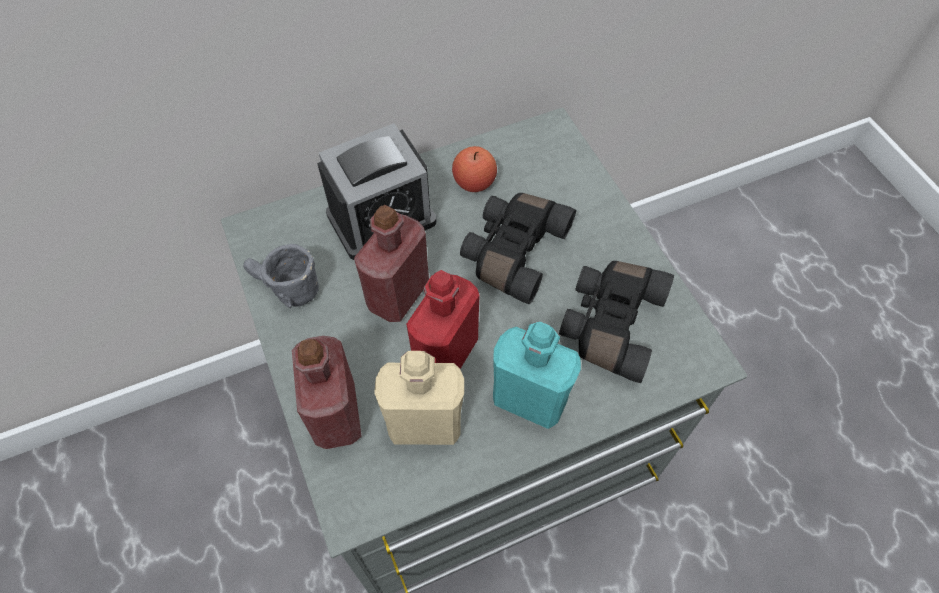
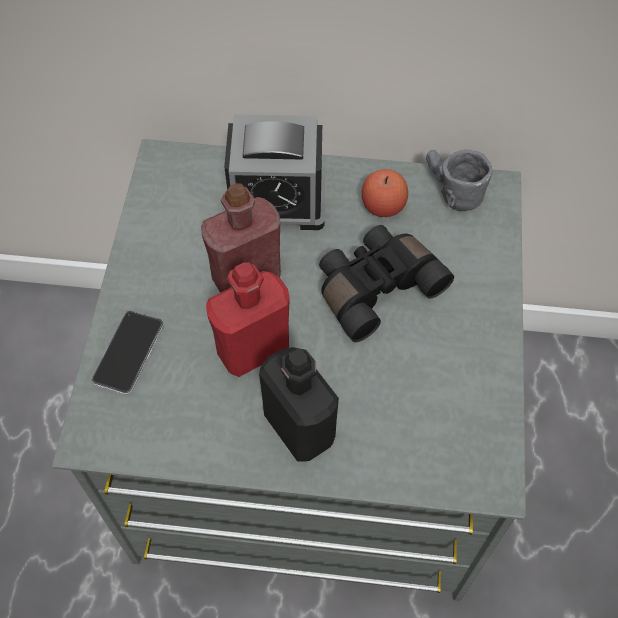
camera: 30 degrees right, 0 degrees up
(283, 289) = (154, 224): grey mug -> grey mug (449, 191)
(336, 415) = (128, 353): red bottle -> phone
(425, 424) = (195, 400): beige bottle -> none
(529, 400) = (299, 428): turquoise bottle -> black bottle
(609, 323) = (421, 398): black binoculars -> none

